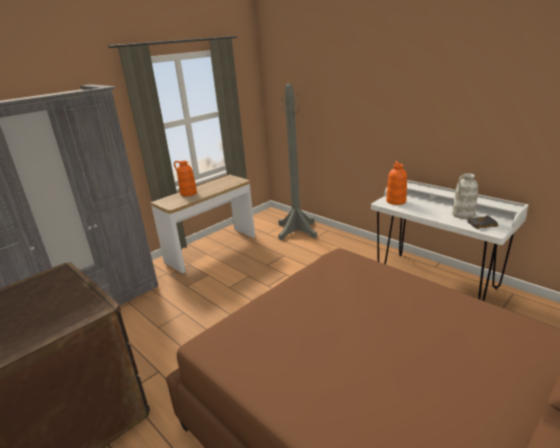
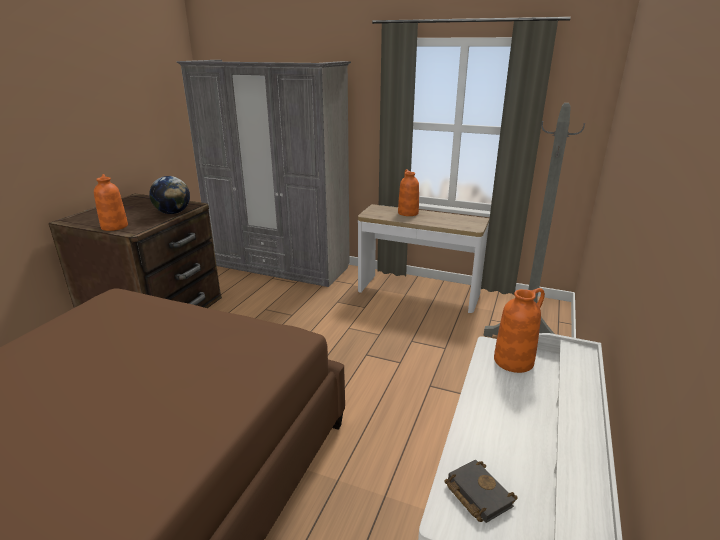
camera: 65 degrees right, 0 degrees up
(60, 324) = (114, 226): none -> orange vase
(67, 283) = (173, 213): none -> globe
(463, 215) = (514, 460): white vase -> none

